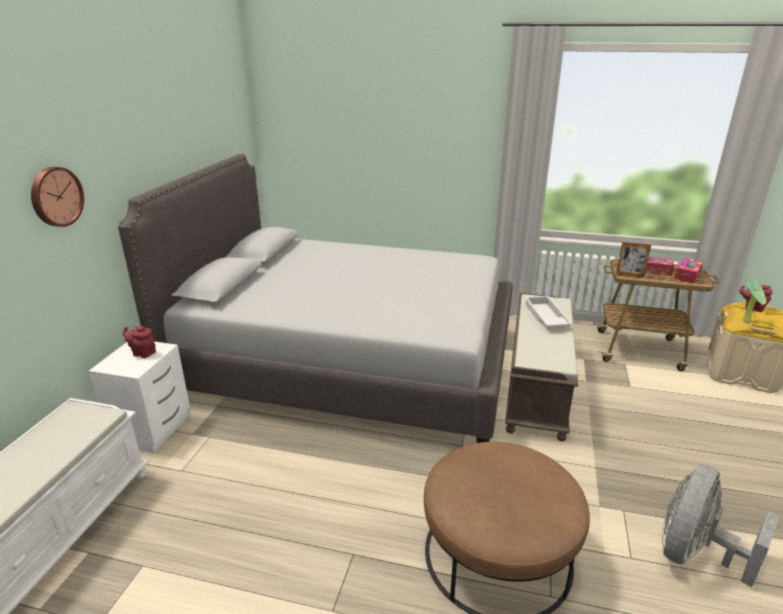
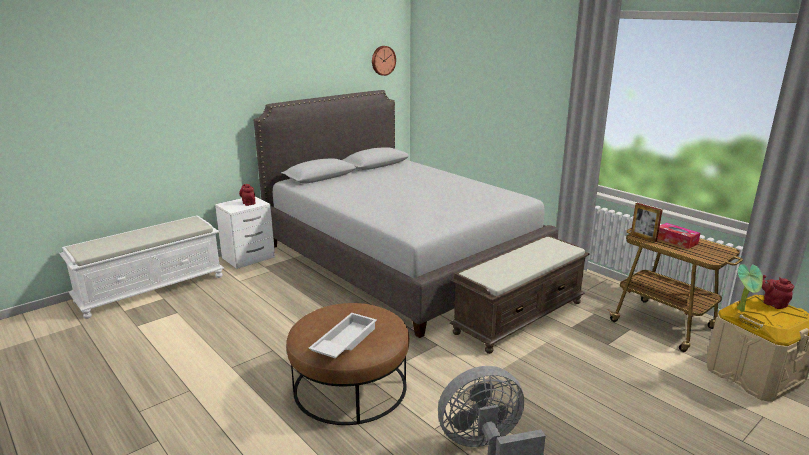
camera: 35 degrees right, 5 degrees down
(55, 196) = (214, 94): wall clock -> wall clock (383, 60)
(545, 317) = (537, 254): white tray -> white tray (344, 341)
(687, 275) = (707, 251): tissue box -> none

